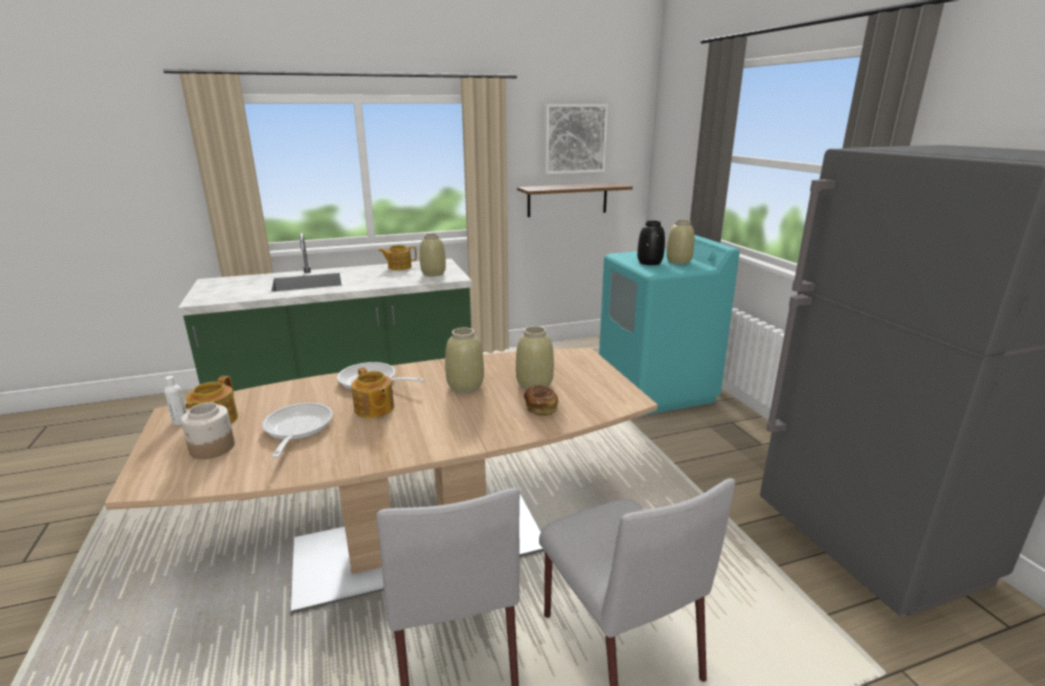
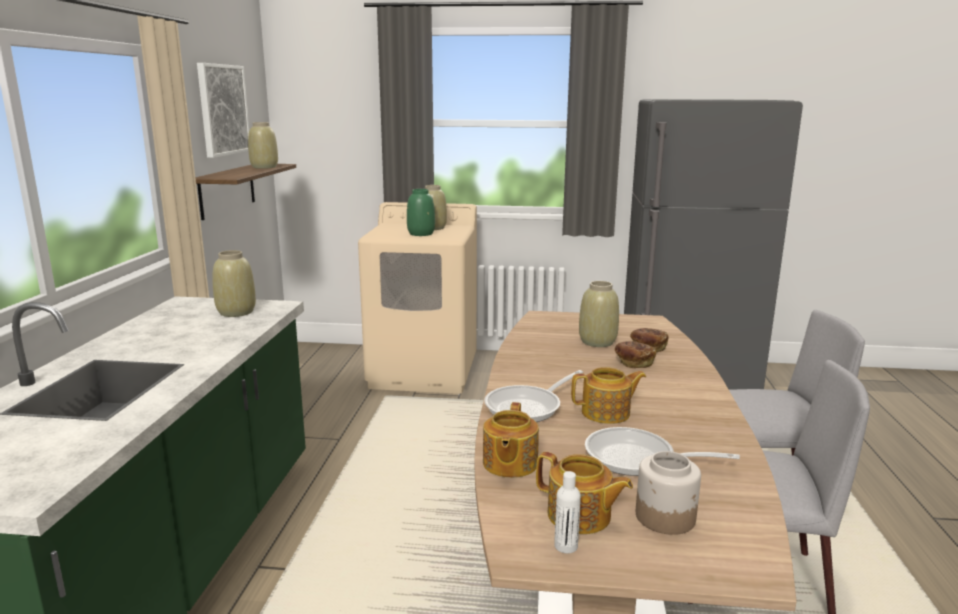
camera: 65 degrees left, 5 degrees down
(399, 267) = (155, 324): teapot -> teapot (509, 464)
(466, 386) = (579, 366): beige vase -> beige vase (264, 167)
(493, 406) = (633, 363): none -> bread
(649, 263) = (421, 234): black vase -> green vase
(656, 390) = (424, 372): turquoise washing machine -> beige washing machine

